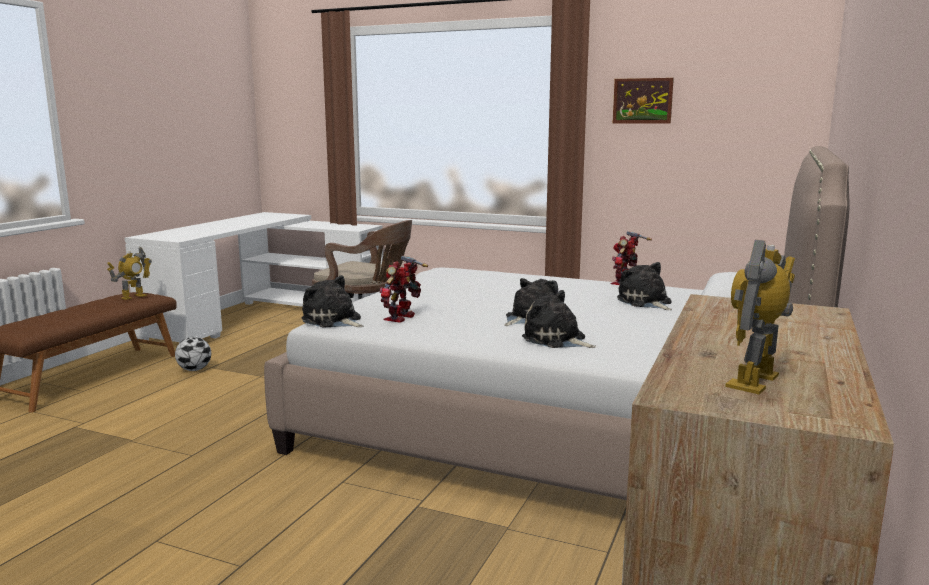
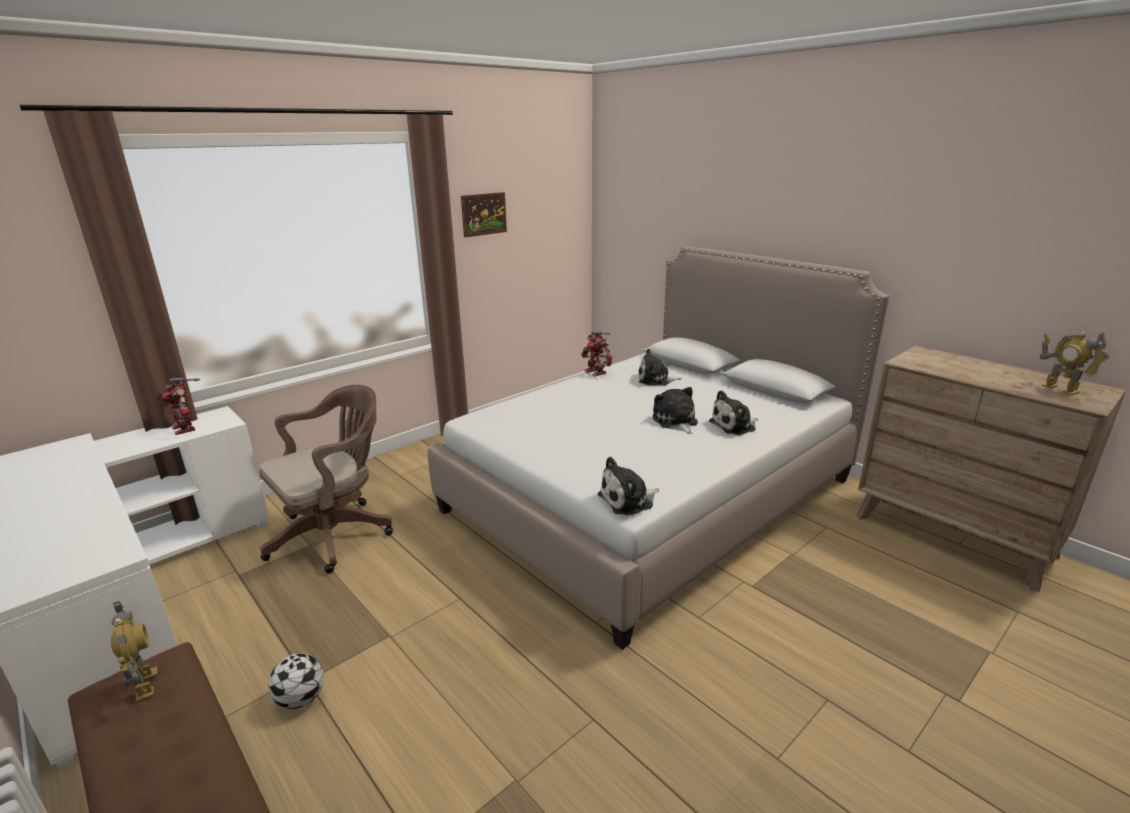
camera: 65 degrees left, 10 degrees up
(401, 318) = (641, 468): toy robot -> toy robot (186, 428)

